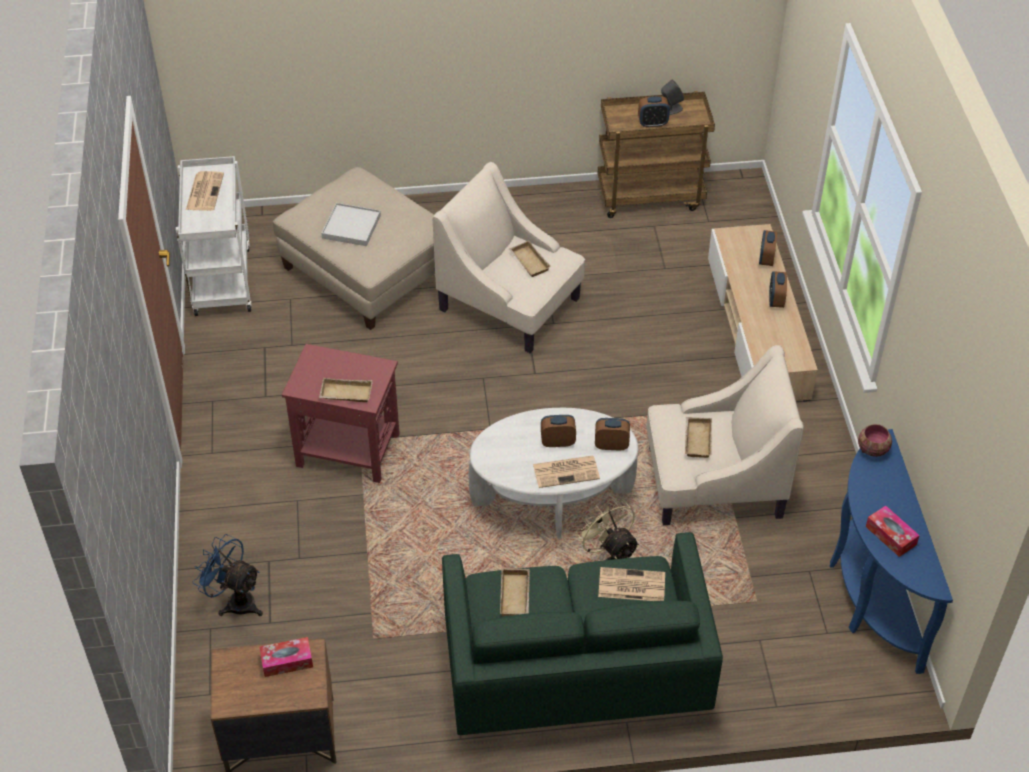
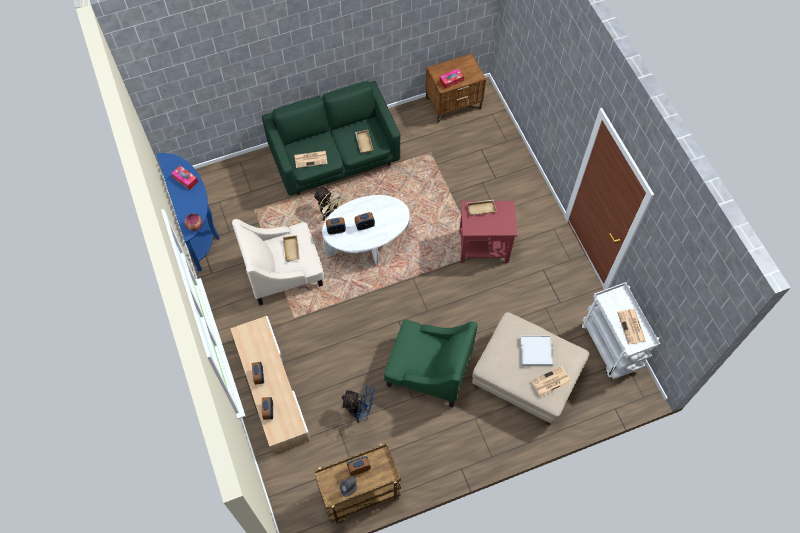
camera: 165 degrees right, 15 degrees up
(235, 601) = (501, 155): blue fan -> blue fan (359, 411)
(510, 304) = (428, 370): beige armchair -> green armchair
(528, 262) = (417, 355): beige tray -> none
(567, 471) = (355, 210): newspaper -> newspaper (550, 382)

